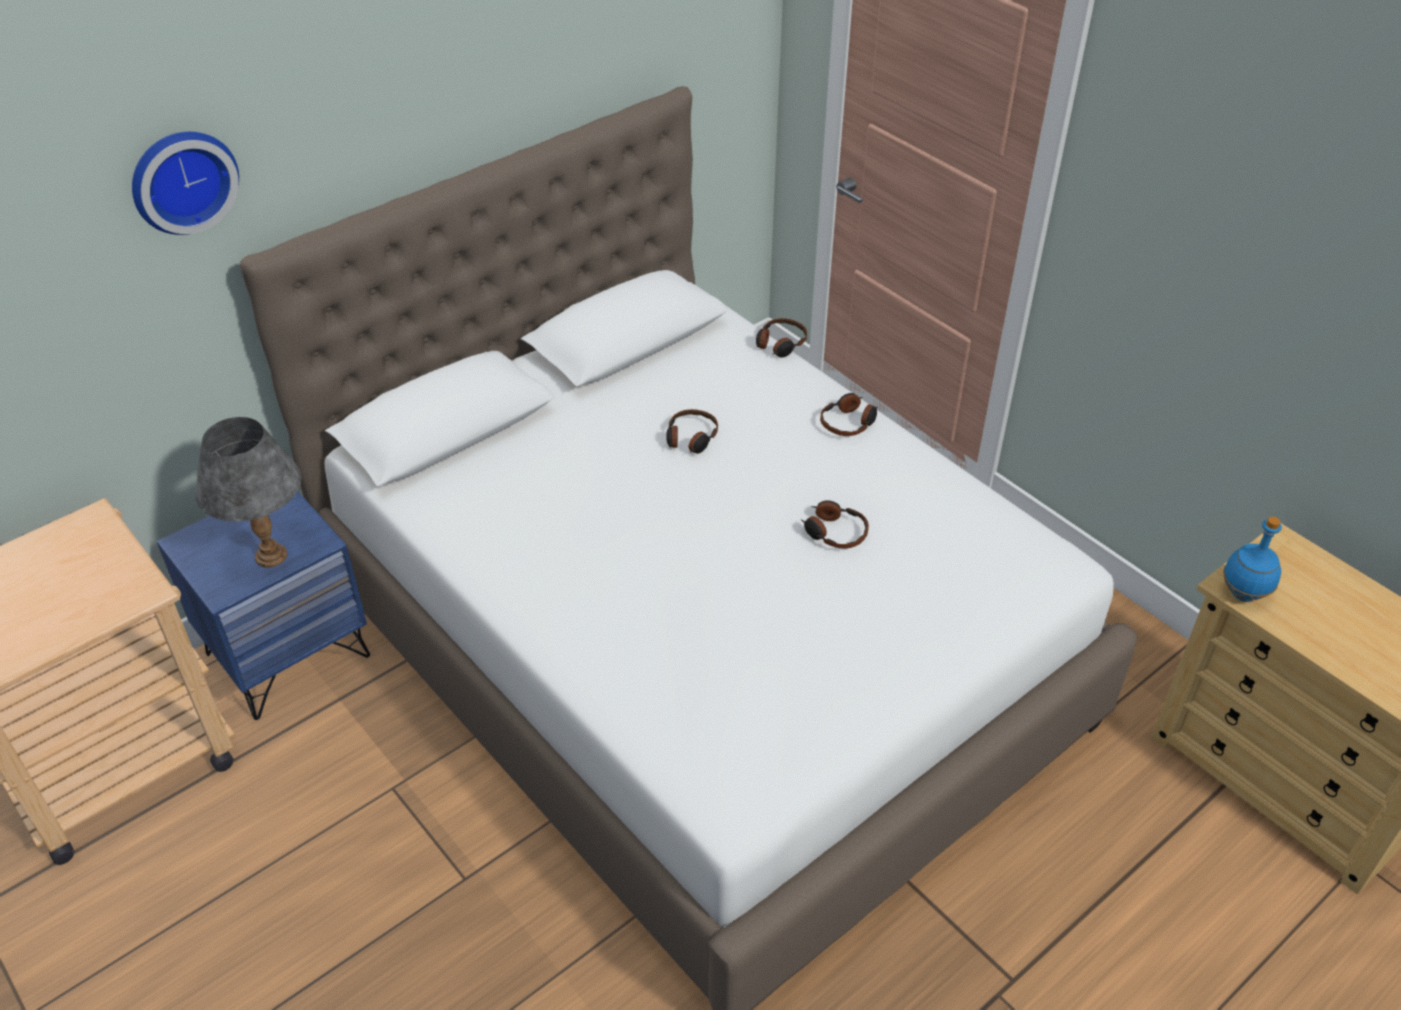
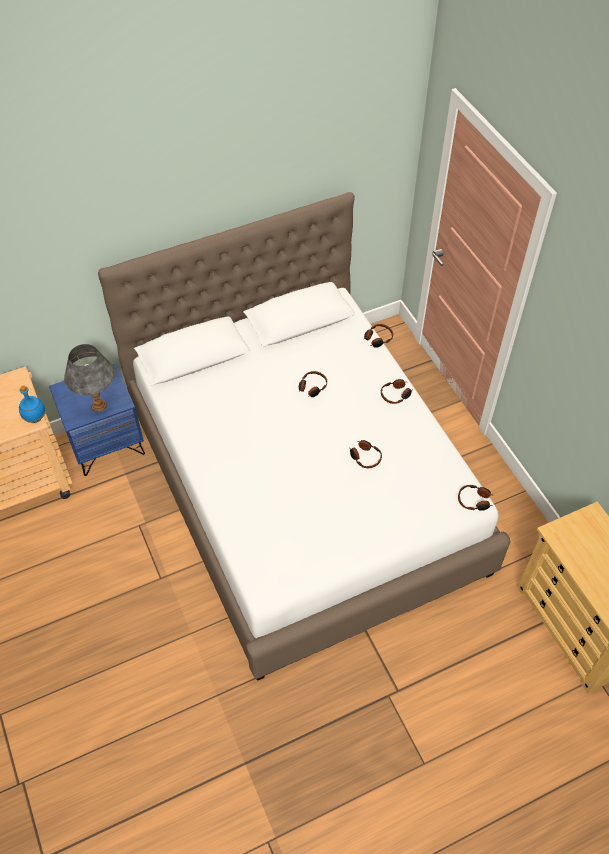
camera: 15 degrees right, 10 degrees up
(182, 179) = (73, 233): wall clock -> none
(1065, 564) = (474, 501): none -> headphones
(1242, 593) = (558, 538): blue bottle -> blue bottle (35, 418)

